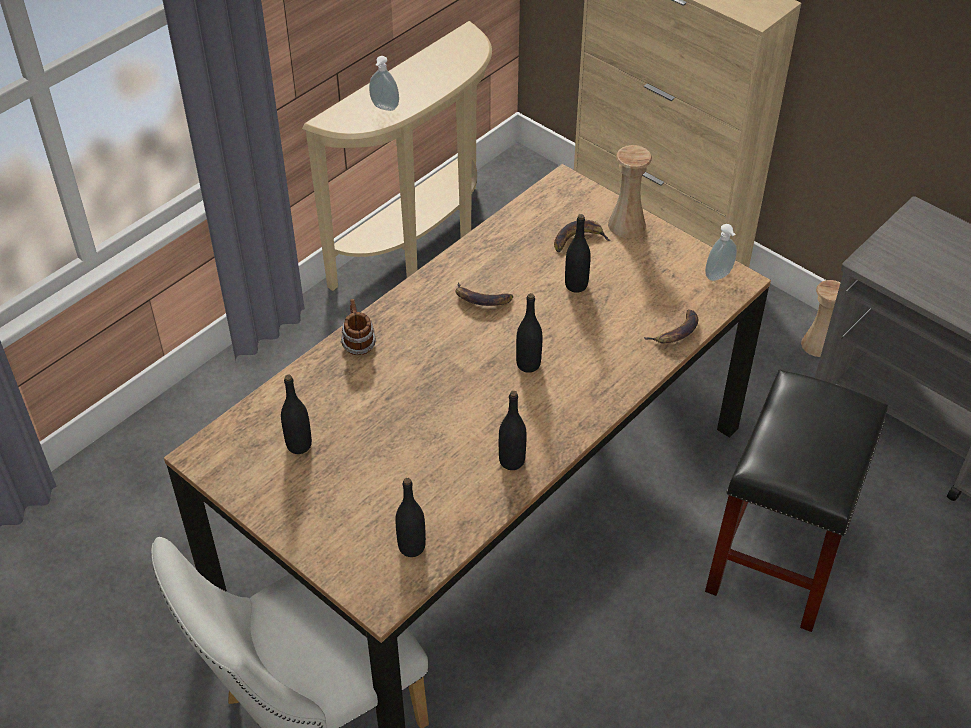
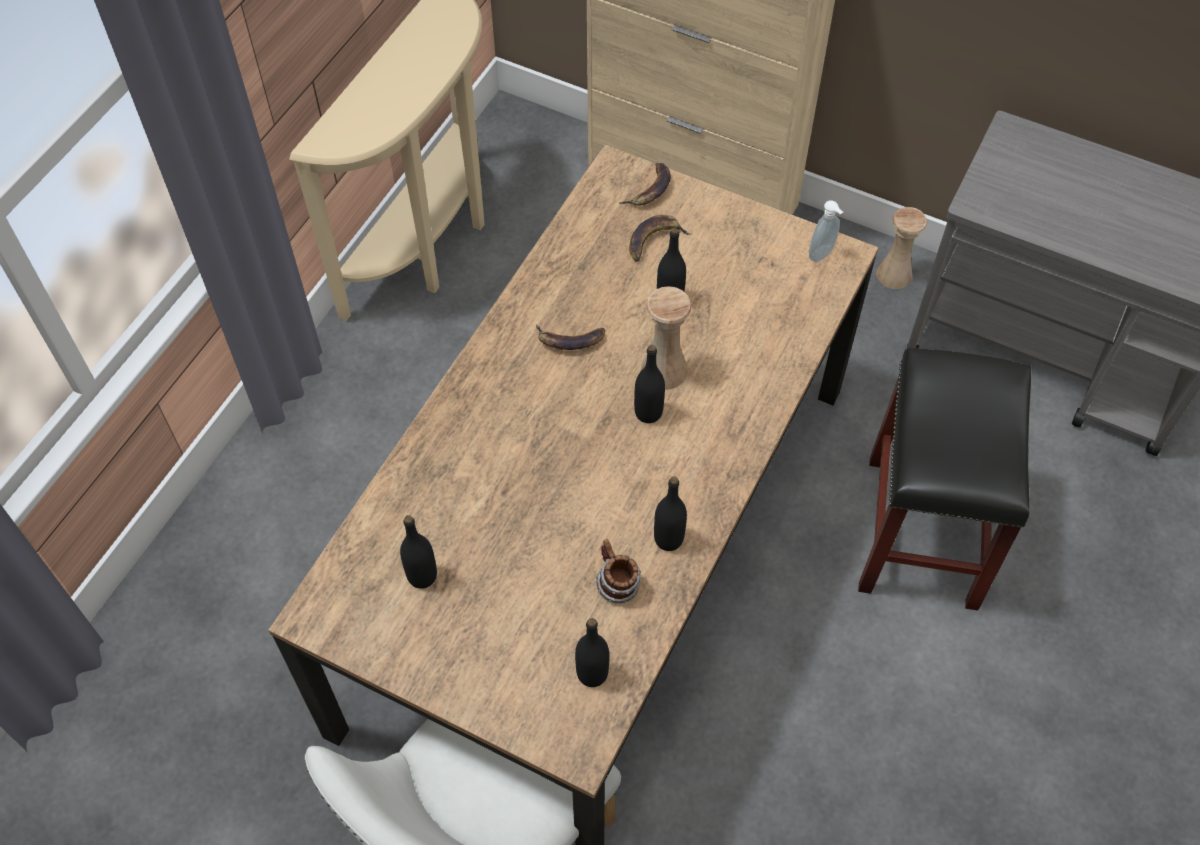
camera: 15 degrees left, 10 degrees up
(358, 343) = (446, 429): mug -> mug (616, 584)
(384, 108) = (380, 114): soap dispenser -> none
(626, 225) = (701, 209): beige vase -> beige vase (664, 370)
(676, 332) = (797, 336): banana -> banana (650, 190)

